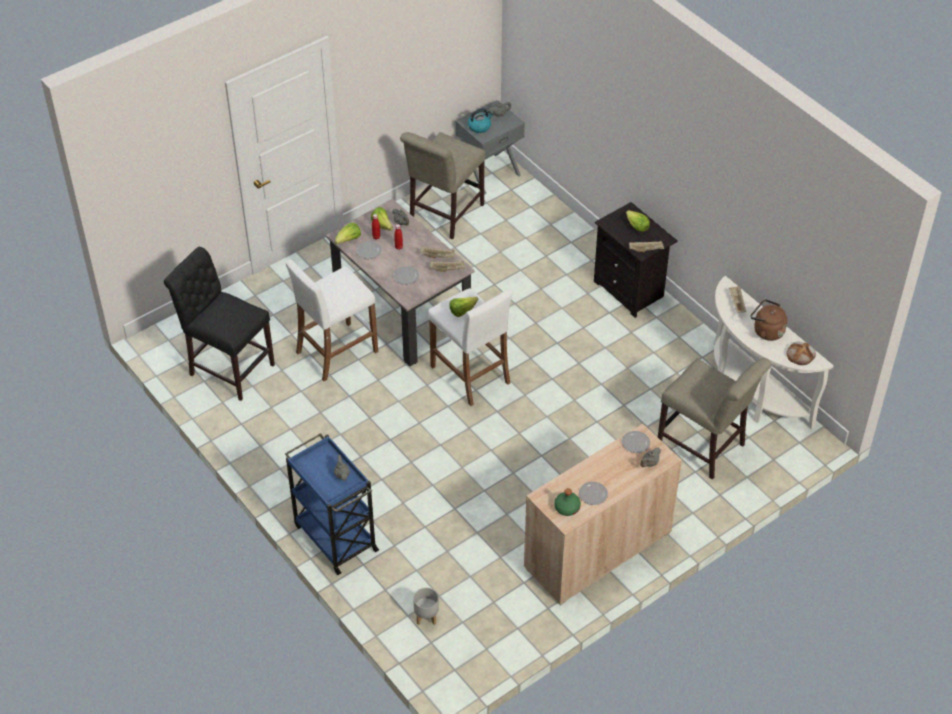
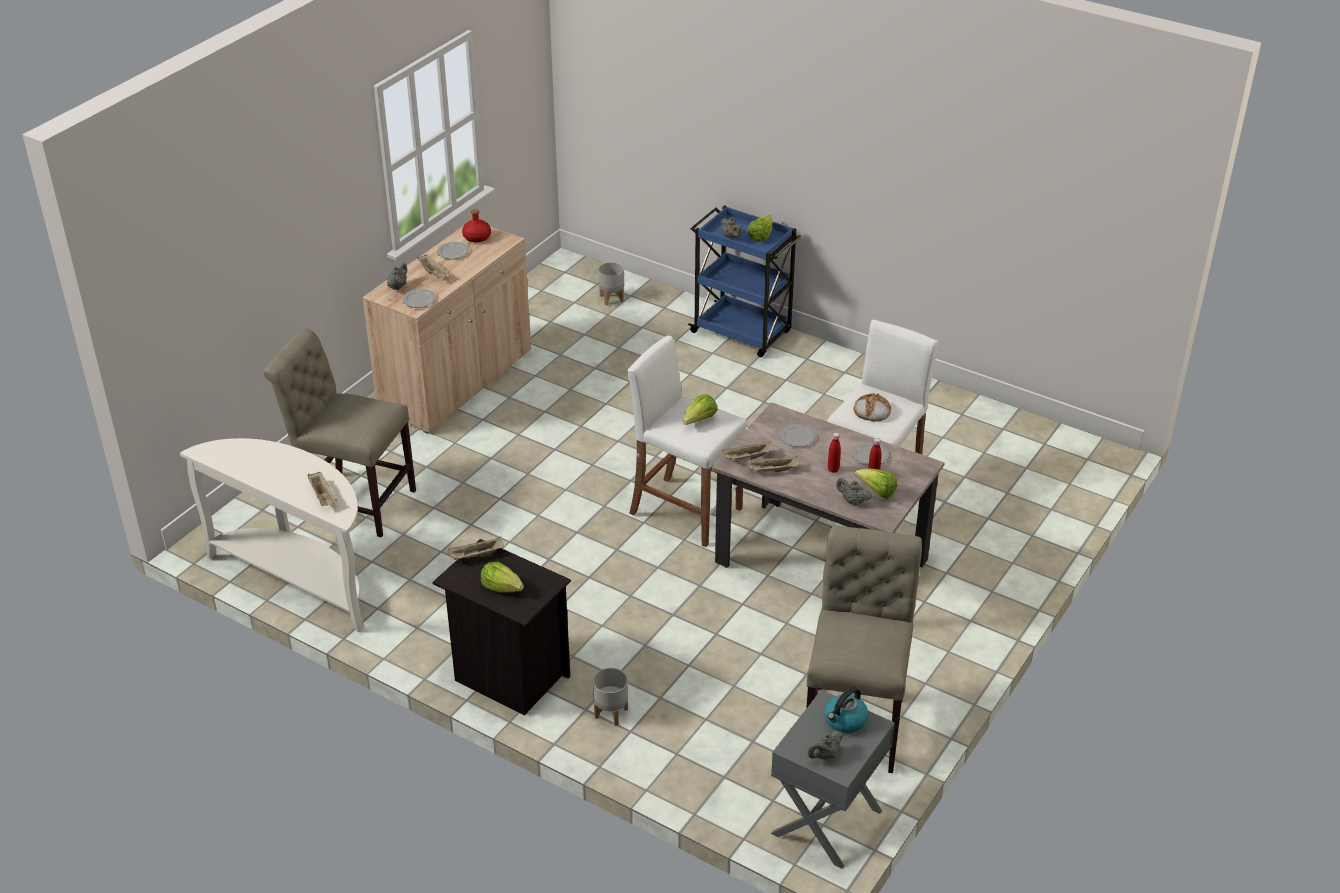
camera: 160 degrees right, 10 degrees down
(228, 367) = (988, 448): black chair -> none
(348, 240) = (907, 462): lettuce -> lettuce (761, 236)
(566, 507) = (477, 237): green bottle -> red bottle
(577, 254) = (611, 712): none -> grey planter
(616, 471) = (434, 273): none -> beige tray
(766, 331) = (276, 472): brown kettle -> none
(800, 355) = (225, 454): bread -> bread (871, 410)

